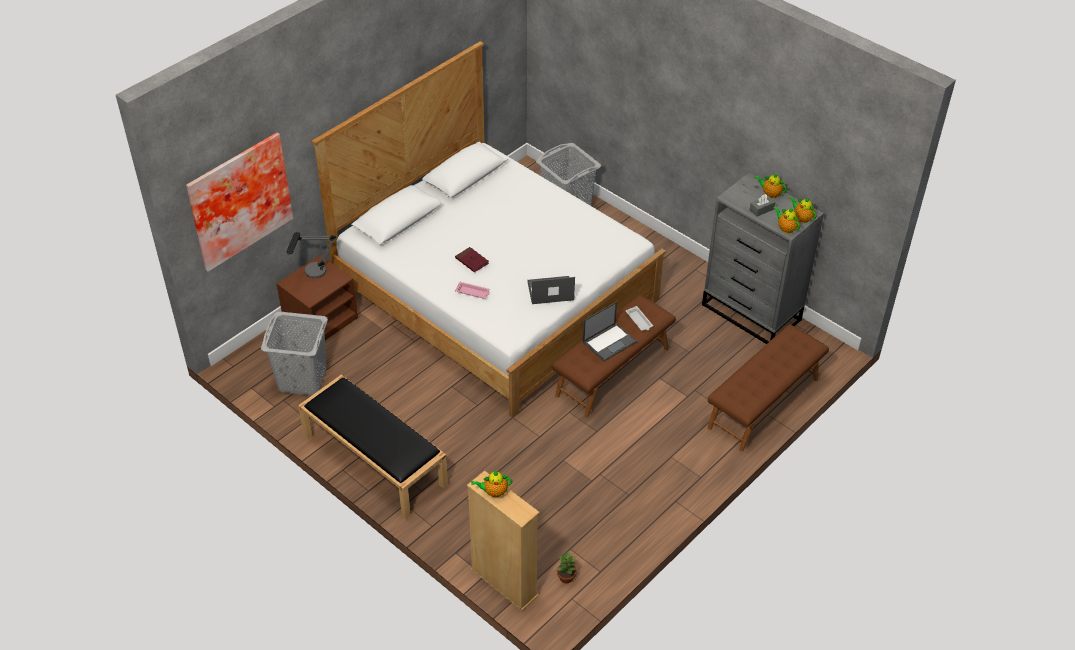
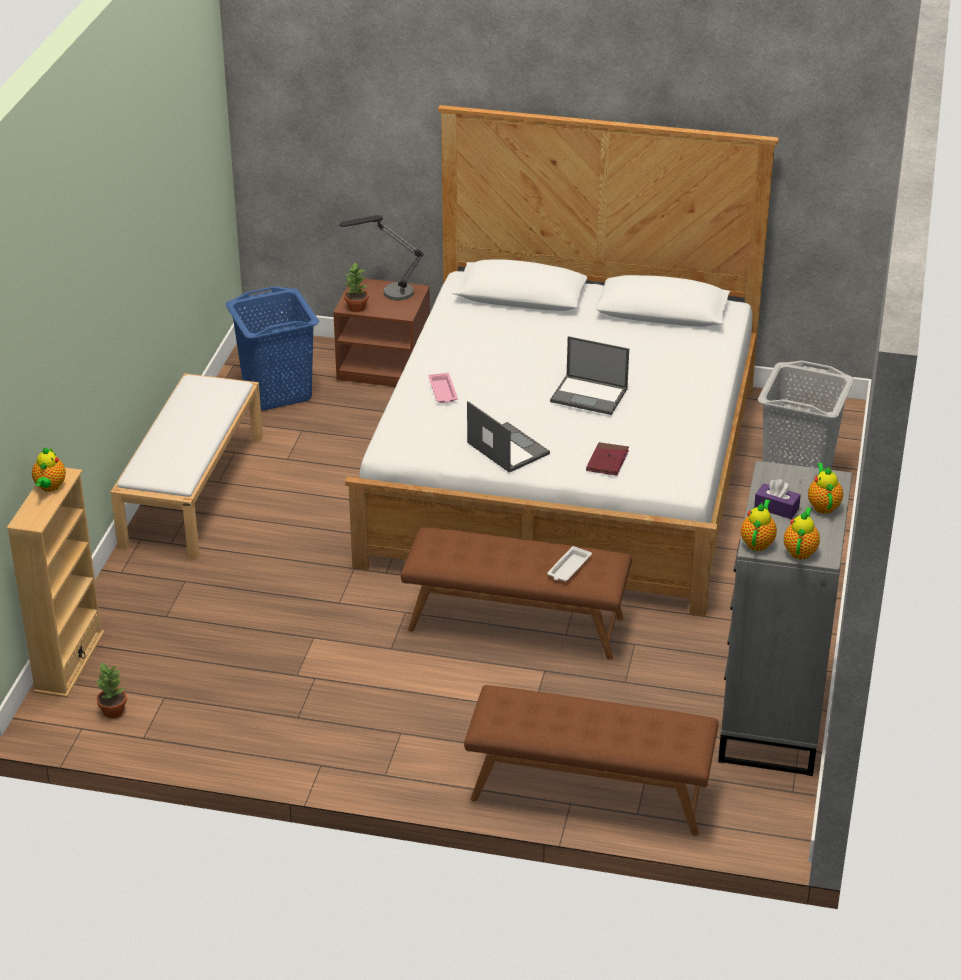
camera: 60 degrees right, 10 degrees down
(238, 199) = (319, 120): picture -> none
(302, 379) = (277, 392): grey laundry basket -> blue laundry basket
(315, 295) = (356, 308): none -> potted plant
(373, 460) = (192, 489): black bench -> white bench
(472, 261) = (500, 371): red book -> red book (607, 461)
(494, 492) = (49, 487): teapot -> teapot turned 135 degrees counterclockwise
(609, 341) = (501, 556): laptop -> laptop (590, 395)
(761, 209) = (776, 508): grey tissue box -> purple tissue box

